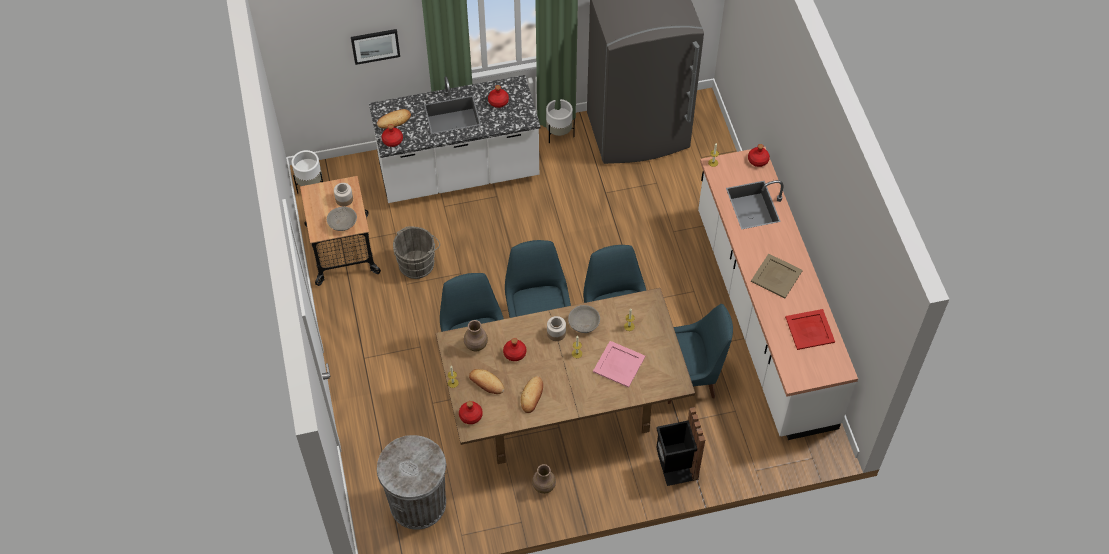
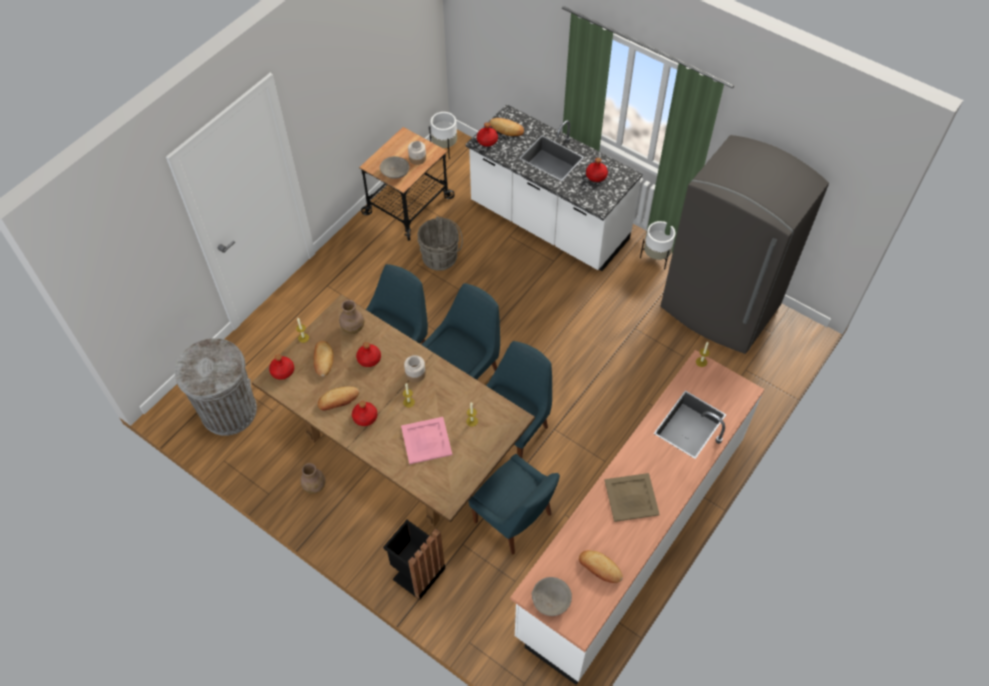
camera: 50 degrees right, 0 degrees up
(375, 45) = (531, 53): picture -> none
(584, 323) = (443, 386): grey bowl -> grey bowl (551, 600)
(758, 160) = (742, 394): red bottle -> red bottle (365, 417)
(810, 330) = (600, 568): red tray -> bread

